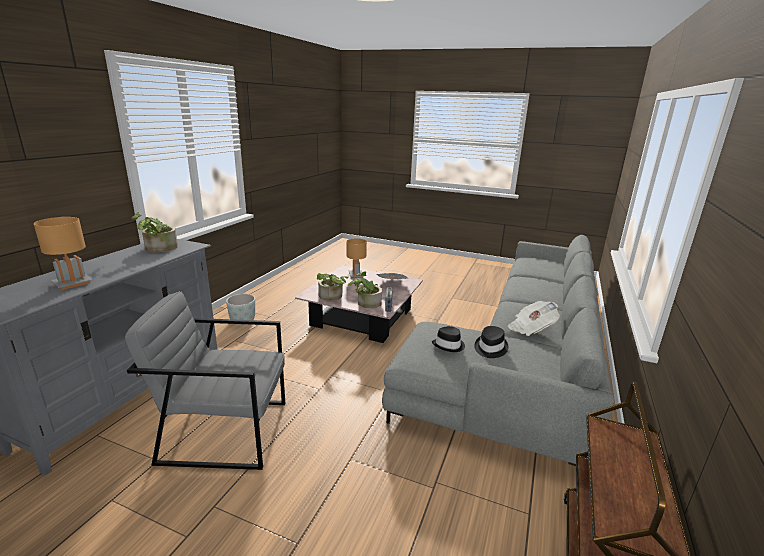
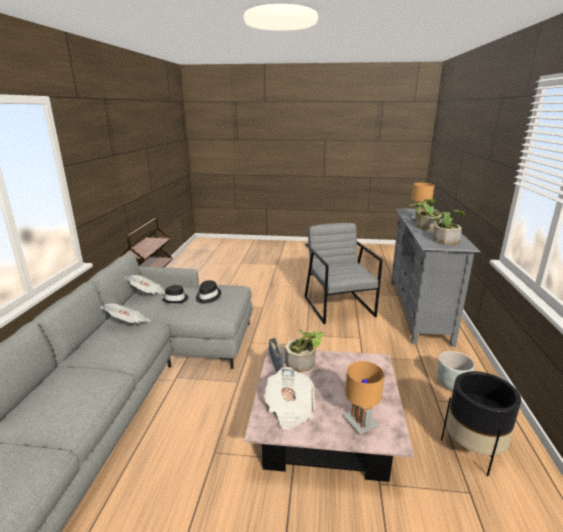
camera: 165 degrees right, 0 degrees up
(225, 430) = (339, 306): grey armchair -> grey armchair turned 90 degrees counterclockwise
(286, 297) = (472, 450): none -> black planter
(331, 297) = (349, 363): potted plant -> potted plant (424, 227)
(535, 364) = (148, 293): none -> newspaper

